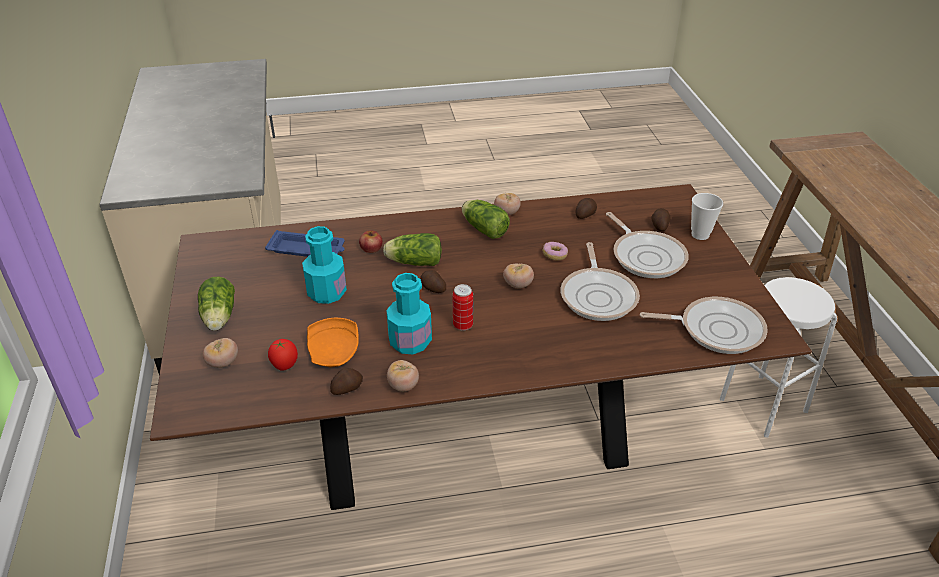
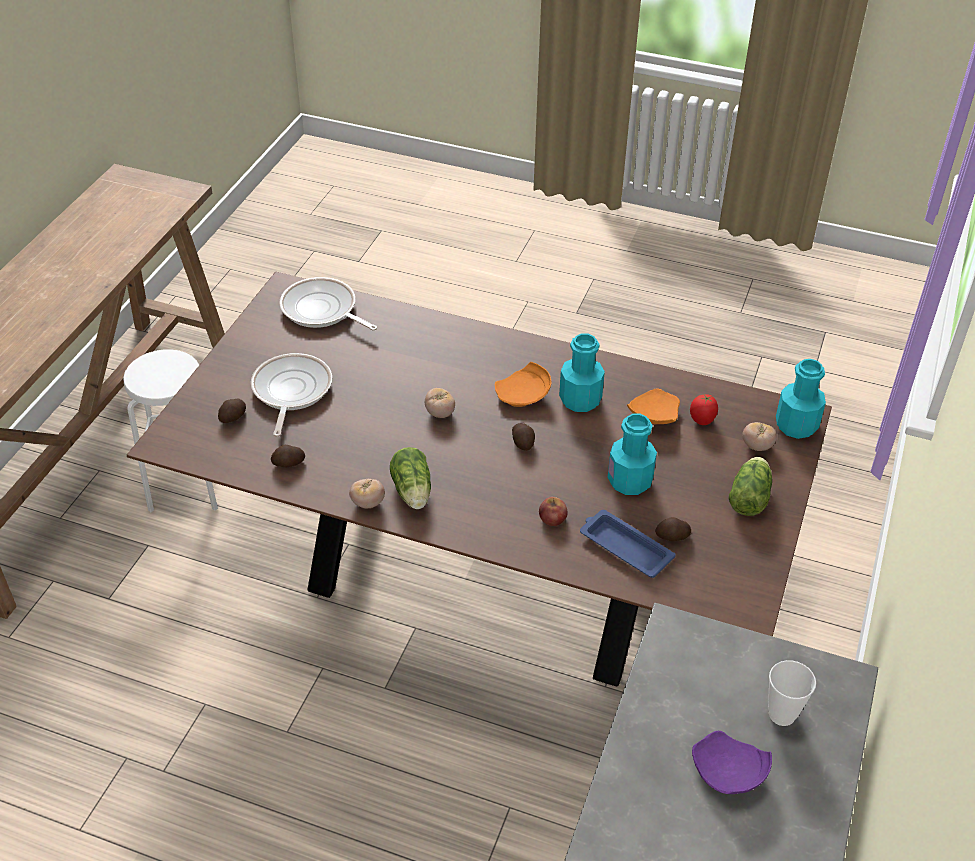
camera: 150 degrees left, 5 degrees up
(186, 399) = (796, 425): none -> turquoise bottle
(190, 139) = (728, 773): none -> purple plate
(346, 388) = (657, 383): potato -> potato (672, 537)
(403, 386) = (610, 367): tomato -> none
(413, 262) = (520, 481): lettuce -> none
(463, 325) = (523, 395): can -> orange plate
(554, 255) = (374, 428): donut -> none
(598, 295) = (380, 373): frying pan -> none
(700, 235) = (211, 391): cup -> cup (782, 714)

